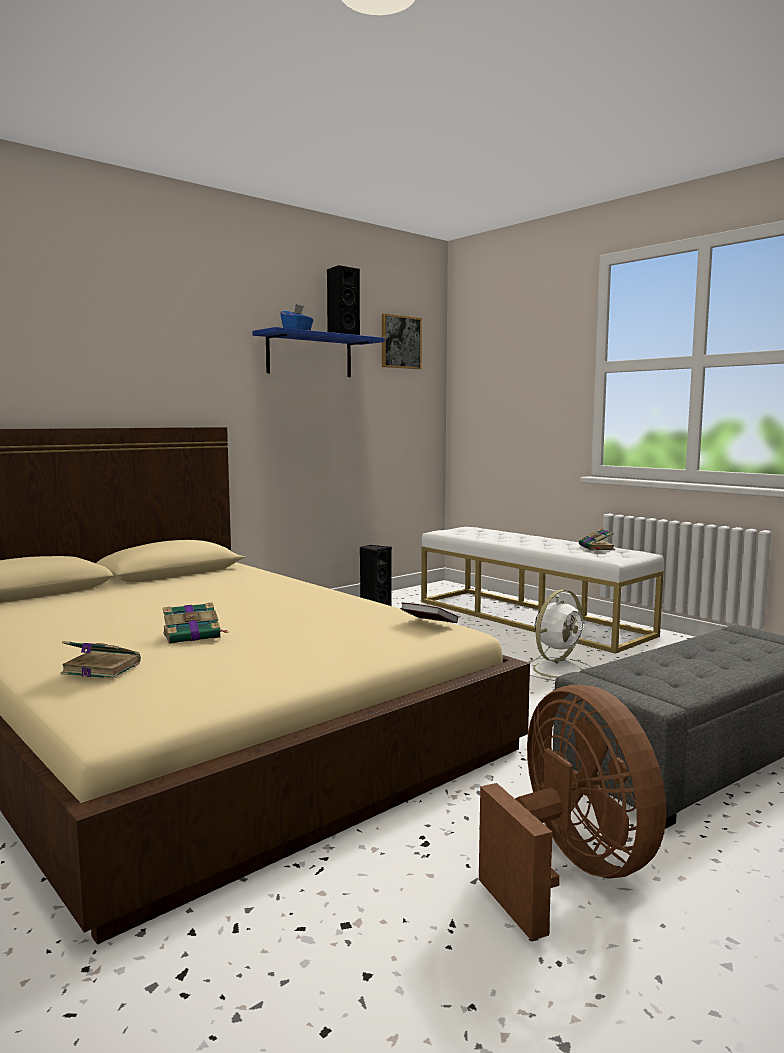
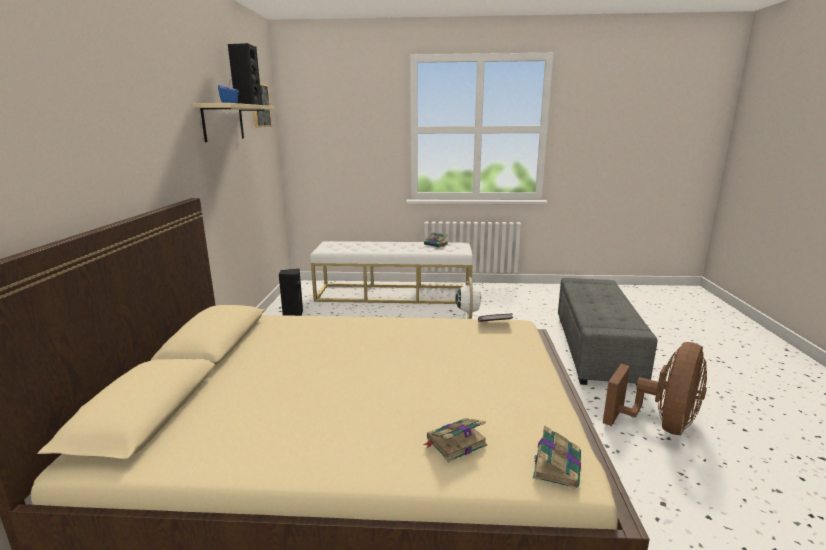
camera: 45 degrees left, 10 degrees up
(193, 635) = (420, 388): book -> book (557, 465)
(309, 355) = (223, 122): blue shelf -> beige shelf
(570, 872) = (660, 424): brown fan -> brown fan turned 105 degrees clockwise

